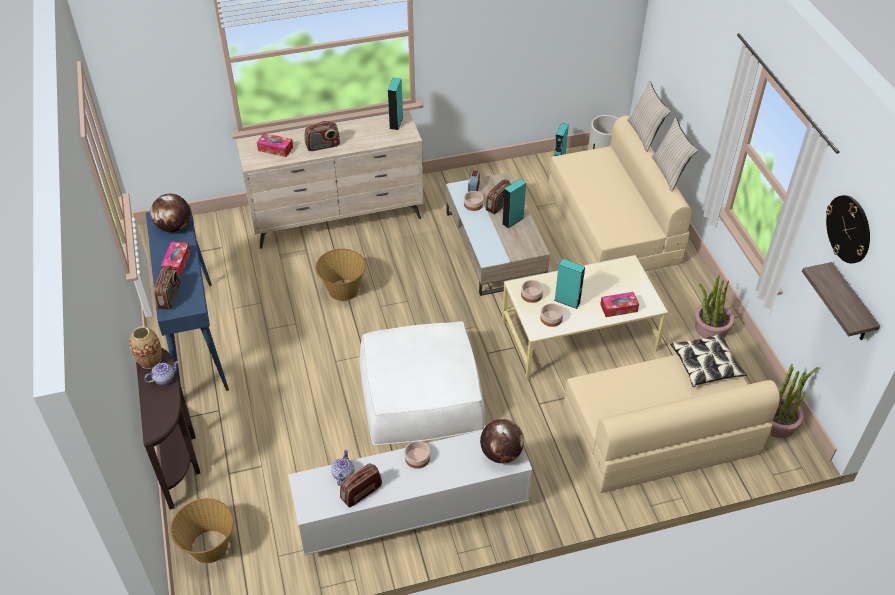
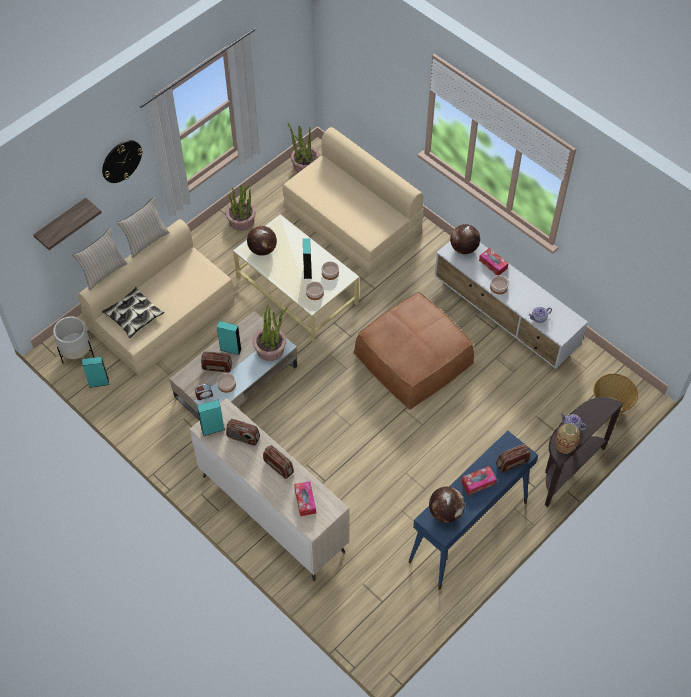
camera: 120 degrees left, 10 degrees up
(343, 290) = (351, 460): basket -> none
(361, 492) = (543, 302): radio -> radio (243, 437)
(421, 393) = (413, 357): white ottoman -> brown ottoman
(492, 247) = (270, 349): none -> potted plant
(618, 308) = (294, 240): tissue box -> tissue box (493, 264)
(621, 277) = (262, 249): none -> globe
(706, 365) = (308, 187): pillow -> pillow (134, 316)
(848, 229) = (266, 50): wall clock -> wall clock (121, 161)
(850, 305) = (288, 71): shelf -> shelf (62, 223)

